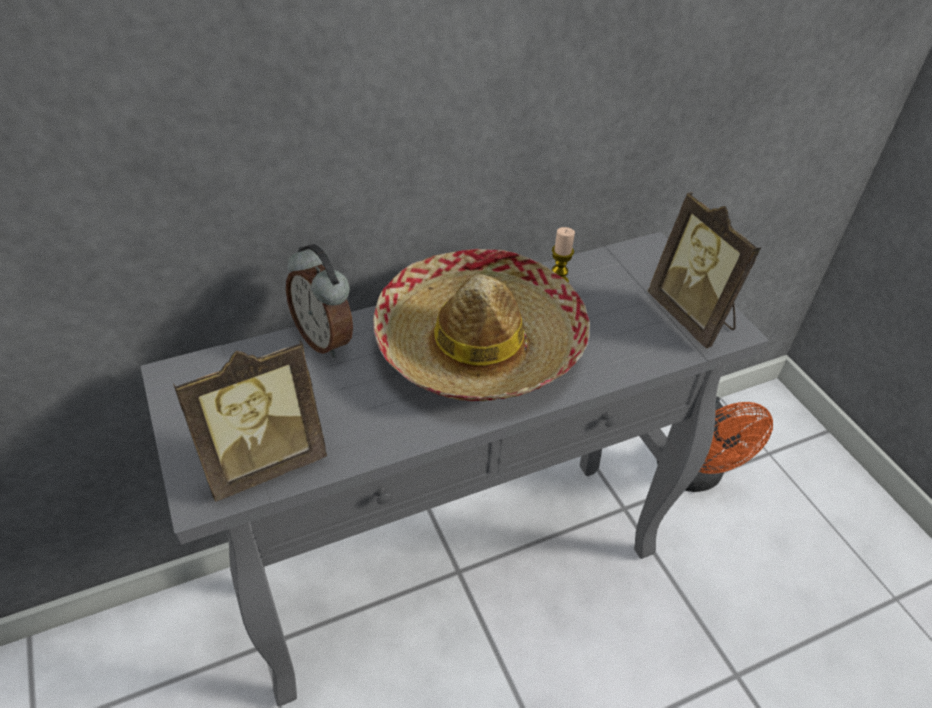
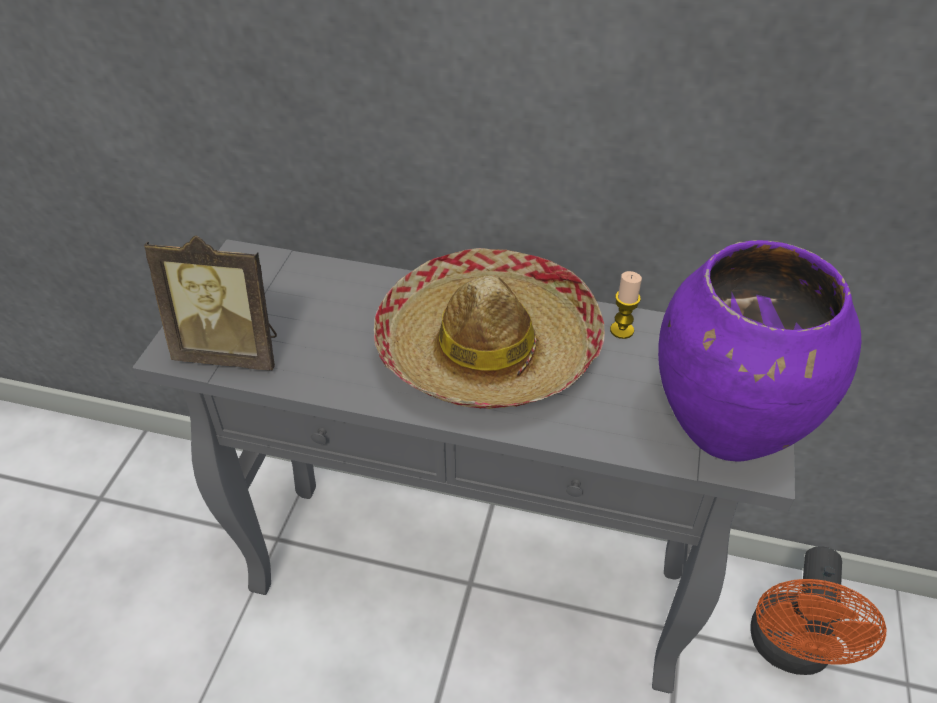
camera: 40 degrees right, 0 degrees up
(325, 339) = (368, 282): alarm clock -> none
(692, 316) = (729, 431): picture frame -> purple vase

